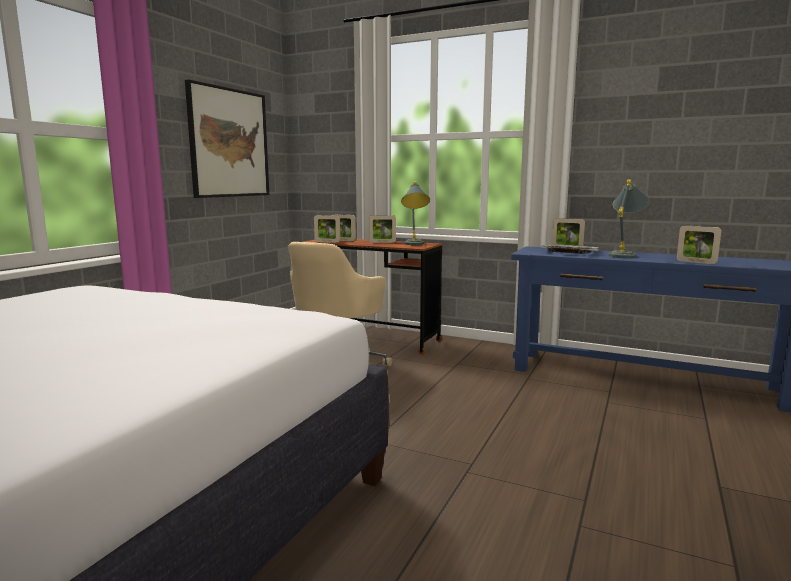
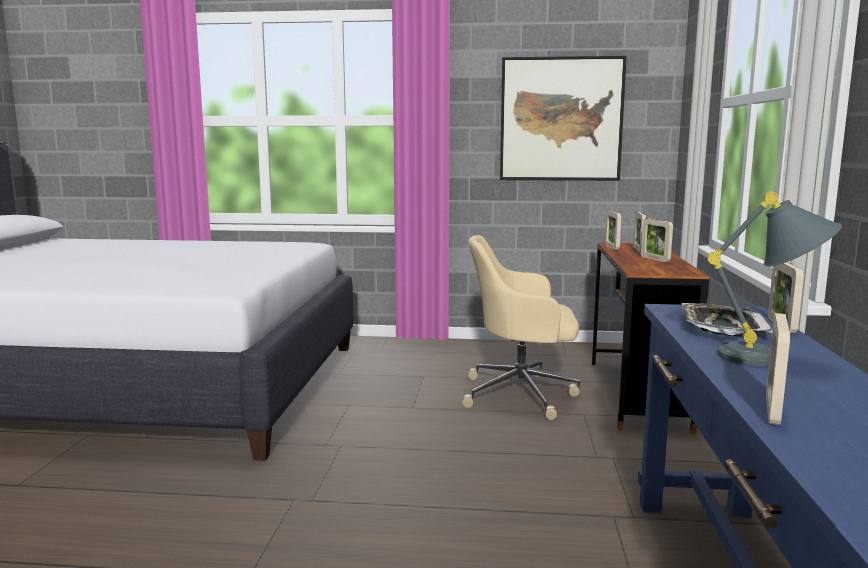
camera: 70 degrees right, 0 degrees up
(414, 244) = (660, 269): grey table lamp -> none

